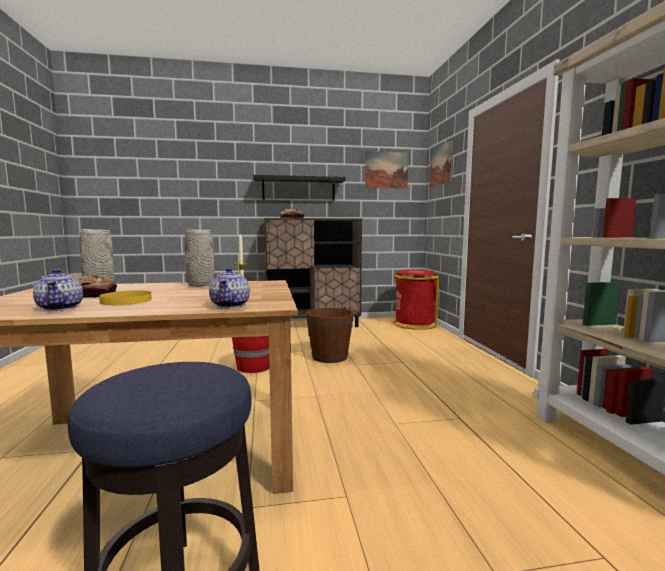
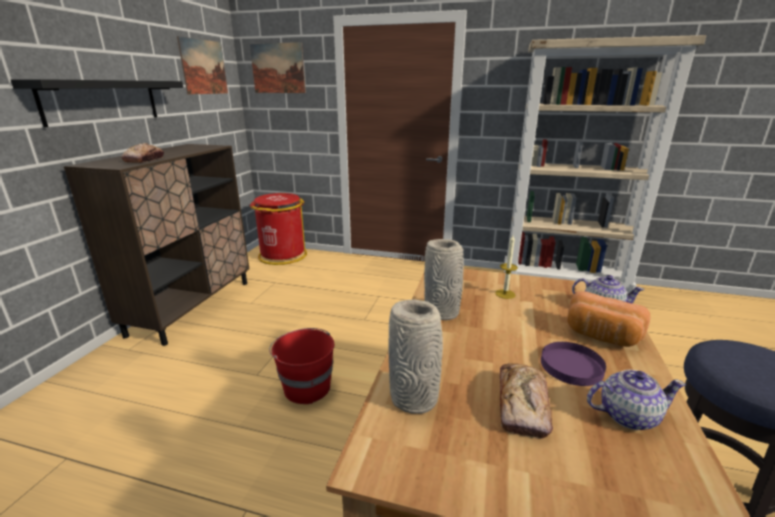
camera: 65 degrees left, 15 degrees up
(126, 300) = (571, 366): yellow plate -> purple plate
(173, 305) = (601, 336): none -> bread
(330, 357) = (328, 327): brown bucket -> none

